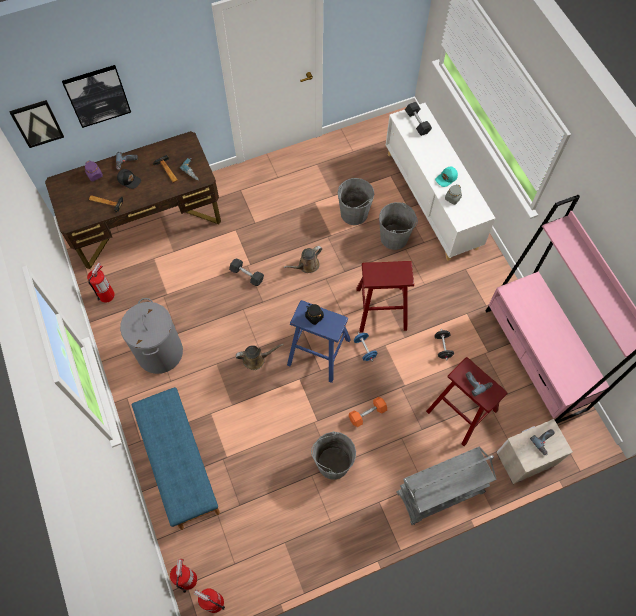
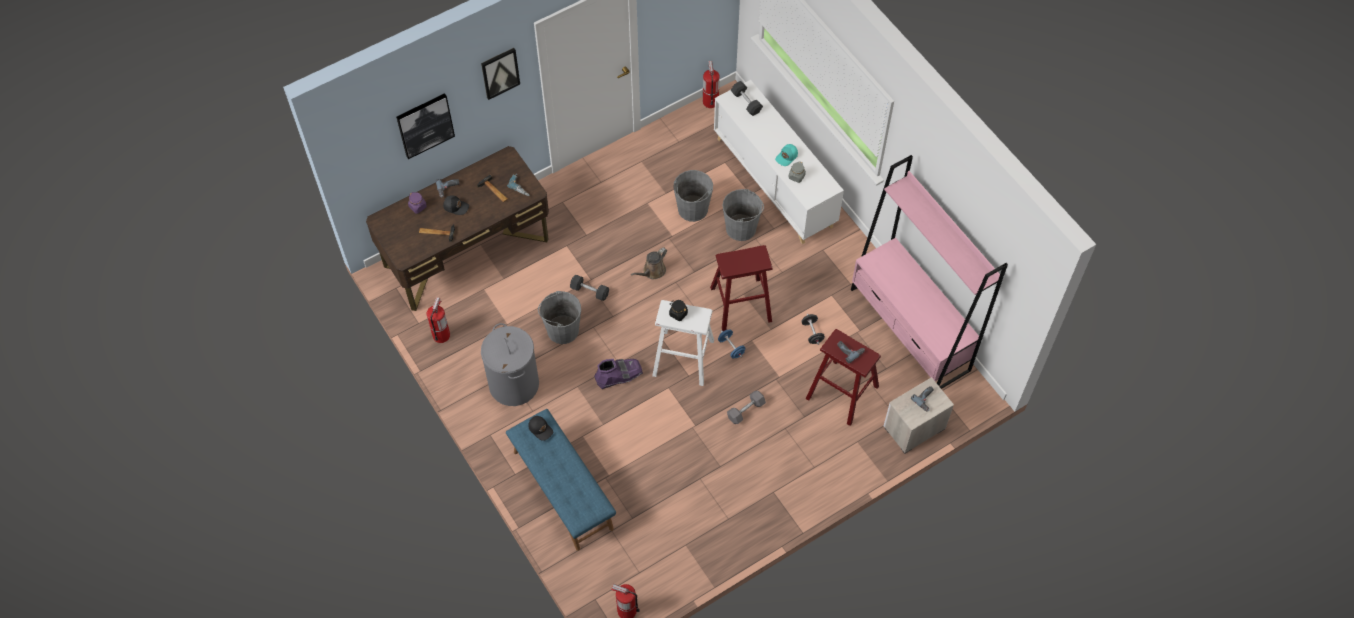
camera: 10 degrees left, 5 degrees down
(37, 123) = (367, 161): picture -> picture (500, 72)
(163, 407) = (540, 429): none -> black cap
(187, 579) = (595, 594): fire extinguisher -> fire extinguisher (710, 101)
(256, 359) = (618, 375): brown watering can -> purple boot
(318, 352) = (683, 358): blue stool -> white stool
(333, 463) = (719, 463): grey bucket -> grey bucket (562, 330)
(367, 414) = (746, 410): orange dumbbell -> grey dumbbell
(439, 494) = (833, 474): grey cart -> none

